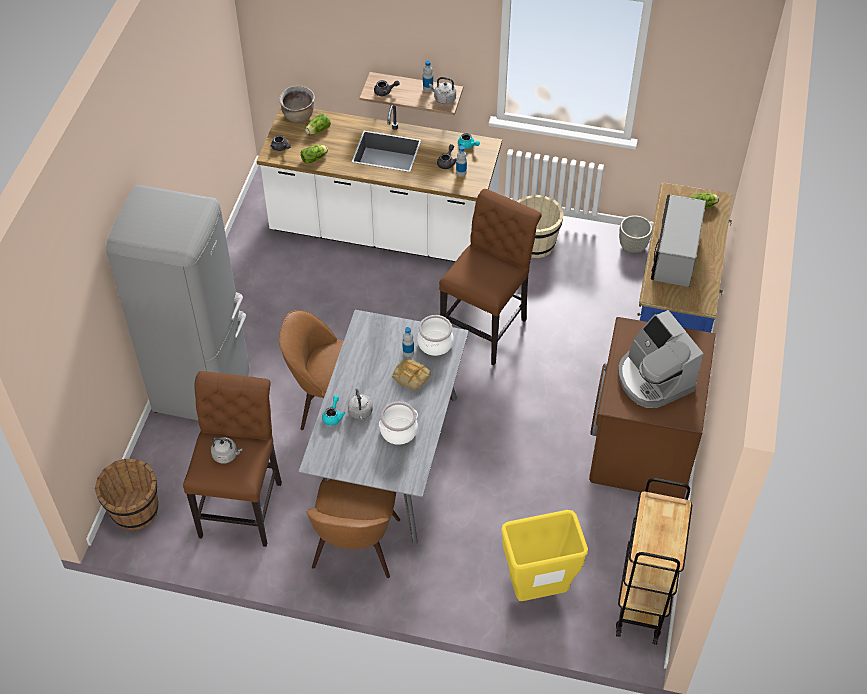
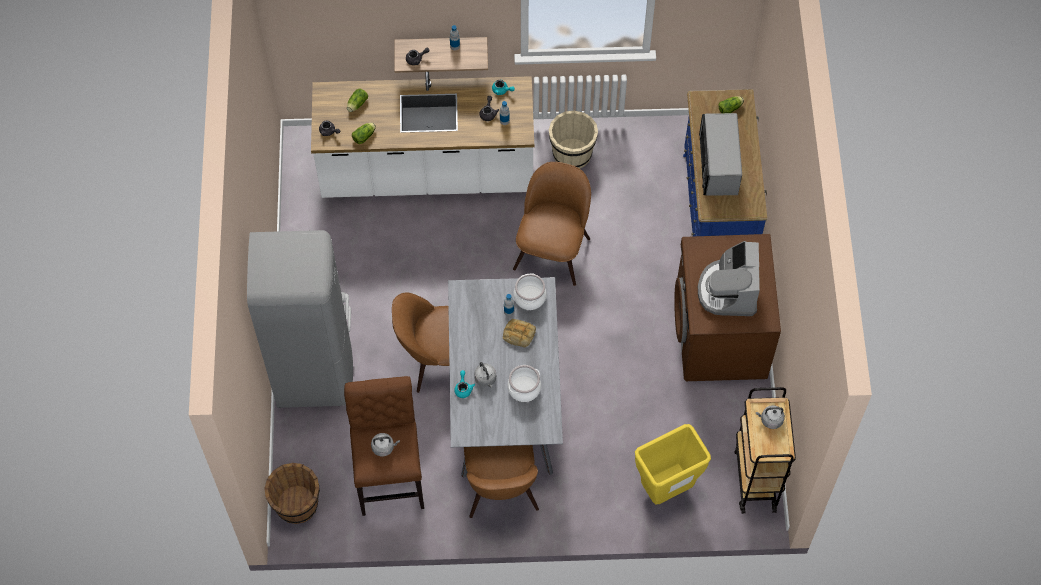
camera: 15 degrees left, 10 degrees up
(299, 117) = (334, 93): brown cooking pot -> none
(443, 99) = (473, 55): grey kettle -> grey kettle (770, 420)
(487, 326) = (553, 250): brown stool -> brown chair
(633, 247) = (662, 136): grey planter -> none
(653, 379) = (728, 290): coffee machine -> coffee machine turned 45 degrees clockwise

